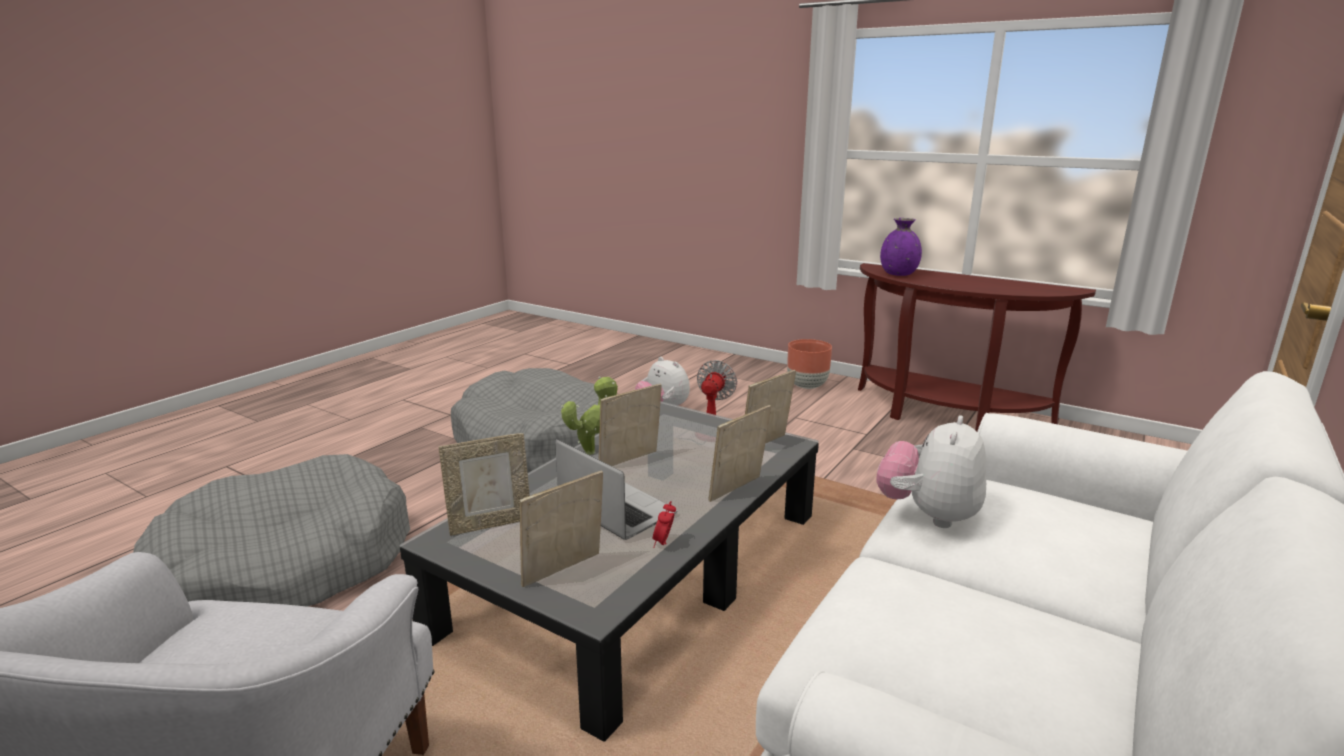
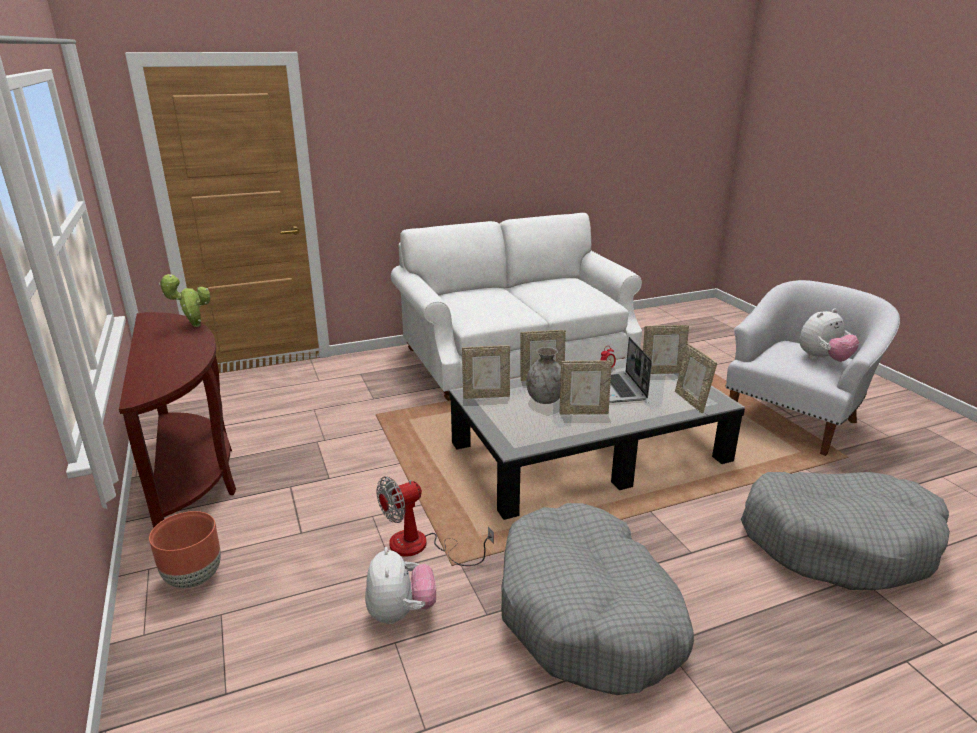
camera: 145 degrees left, 5 degrees up
(490, 524) = (691, 401): picture frame -> picture frame turned 120 degrees counterclockwise
(593, 451) = (601, 428): potted plant -> potted plant (193, 326)
(694, 462) = (545, 399): none -> grey vase
(899, 274) = (171, 374): purple vase -> none
(928, 515) = (513, 310): plush toy -> plush toy (823, 359)

